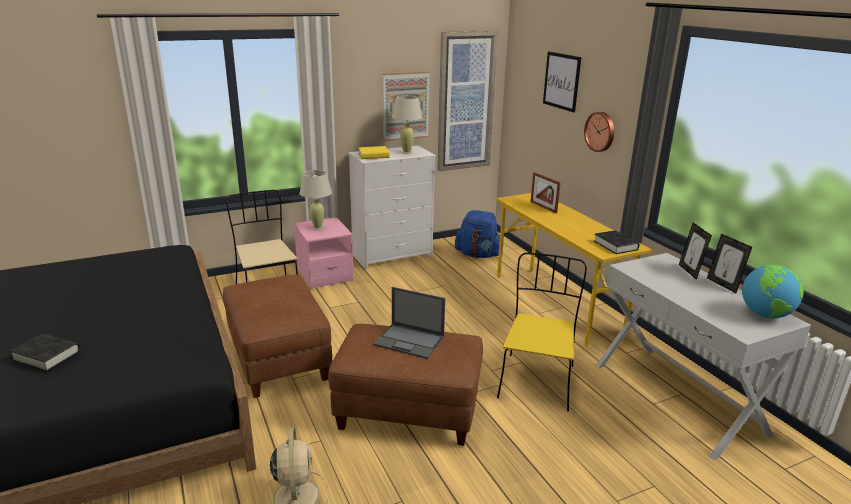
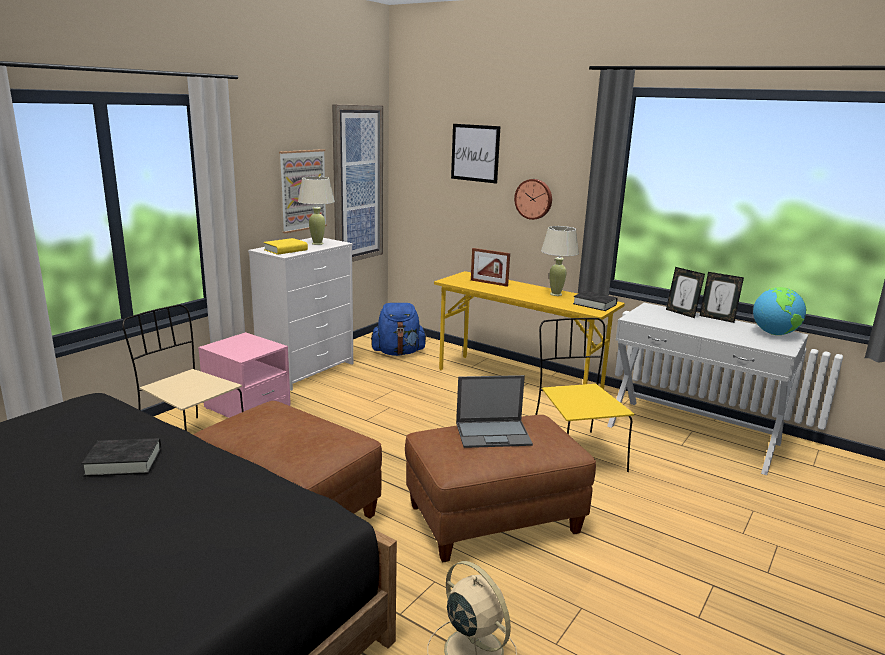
camera: 30 degrees left, 5 degrees down
(47, 356) = (78, 577): black book -> black book (124, 462)
(317, 227) = (237, 346): beige table lamp -> beige table lamp (556, 294)

